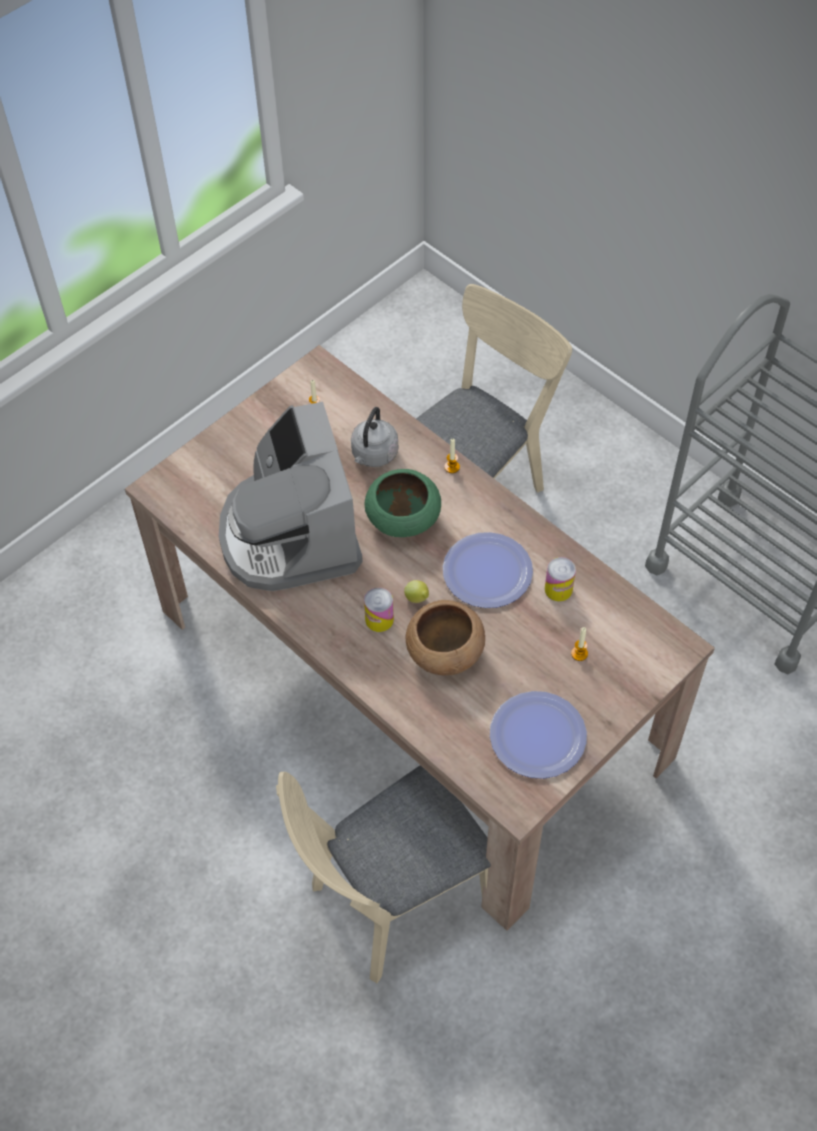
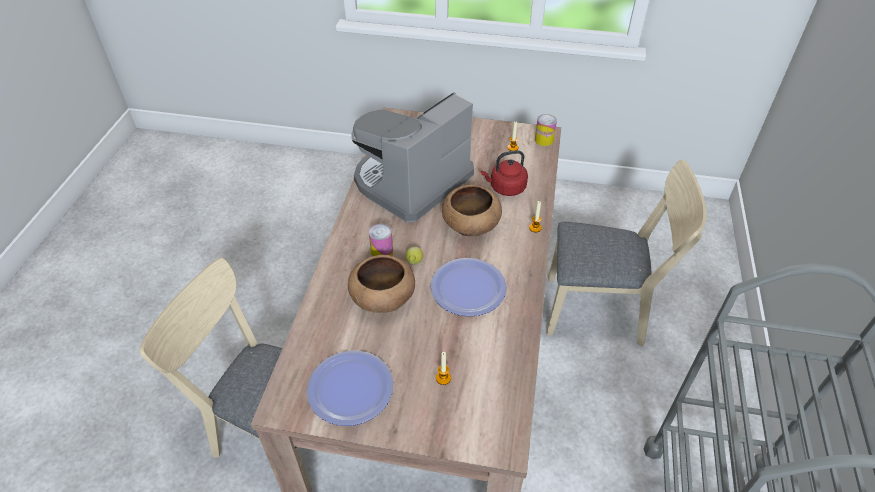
camera: 55 degrees right, 10 degrees down
(373, 455) = (505, 188): grey kettle -> red kettle
(403, 519) = (470, 225): green bowl -> brown bowl
(558, 589) = (489, 336): can -> can (544, 140)

